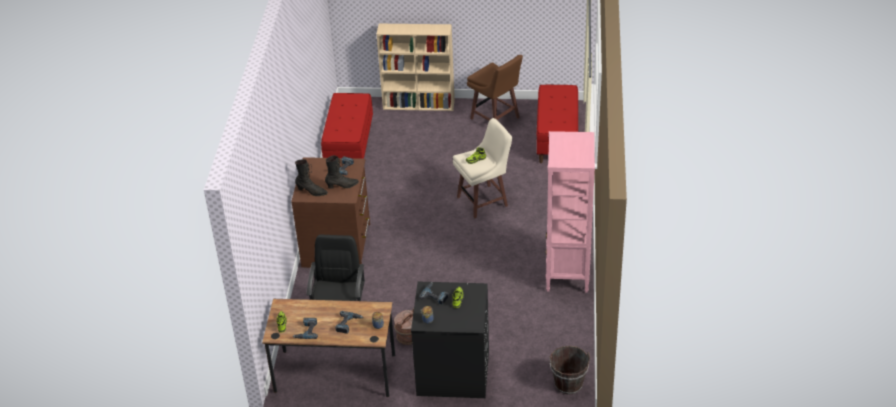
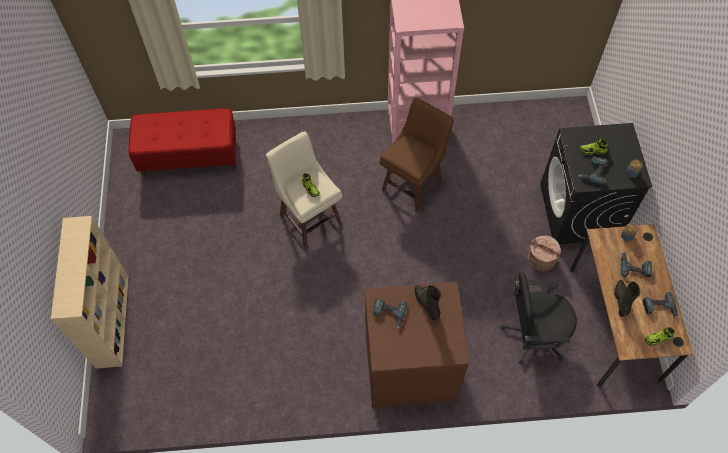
camera: 100 degrees left, 20 degrees up
(312, 192) = (445, 340): black boot -> black boot (621, 300)
(349, 147) = (209, 394): red bench -> none
(495, 119) = (148, 224): brown stool -> brown stool (413, 185)
(568, 384) = (565, 116): brown bucket -> none

